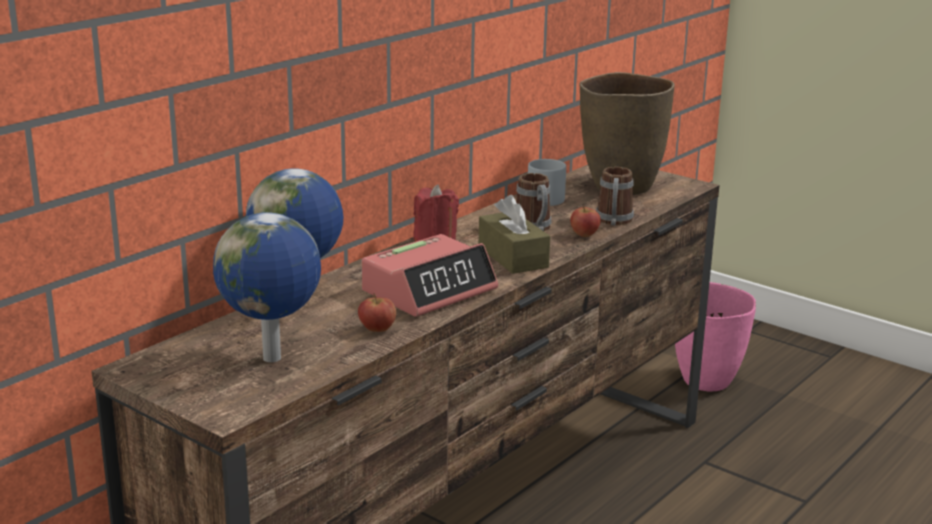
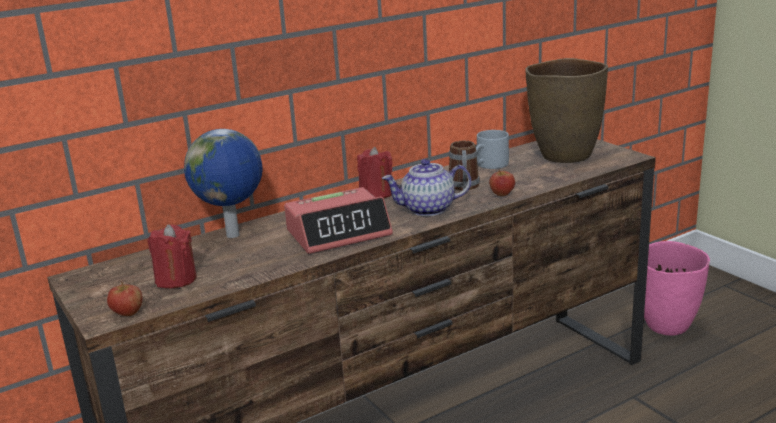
camera: 20 degrees right, 0 degrees up
(273, 359) = (176, 279): globe -> red candle
(377, 329) = (272, 262): apple -> apple (127, 313)
(513, 257) = (427, 209): brown tissue box -> teapot
(613, 222) = (536, 184): mug -> none

